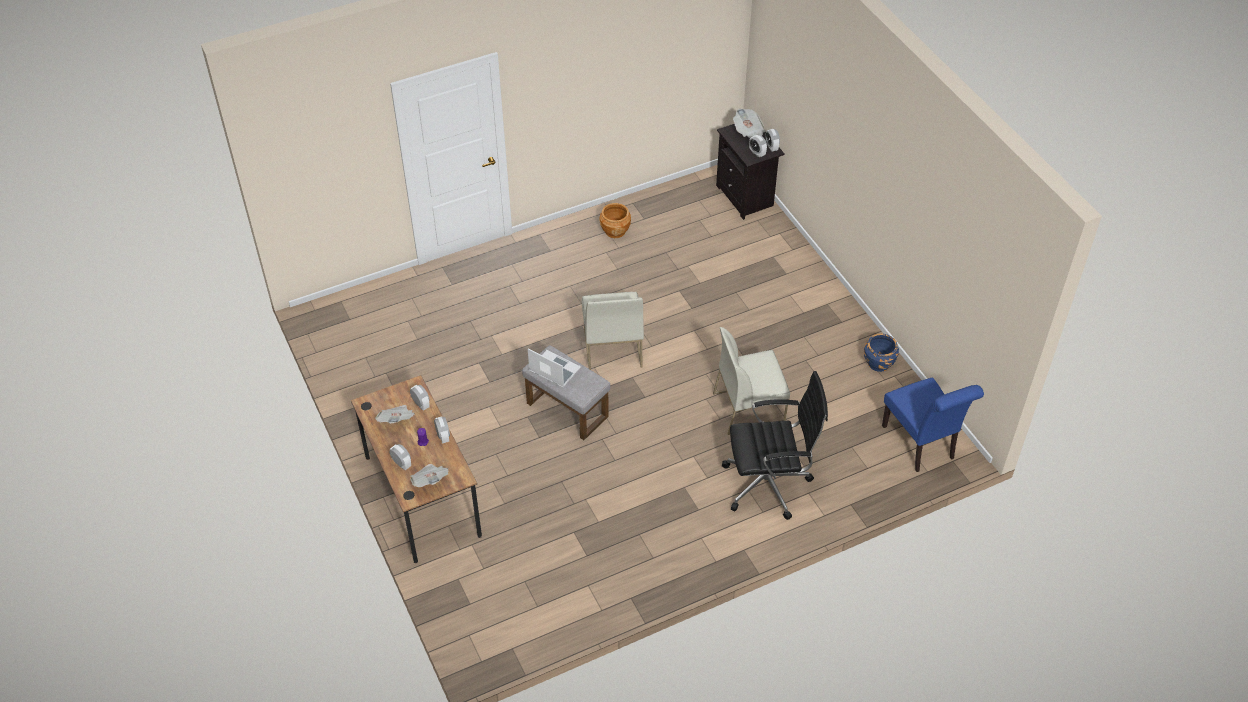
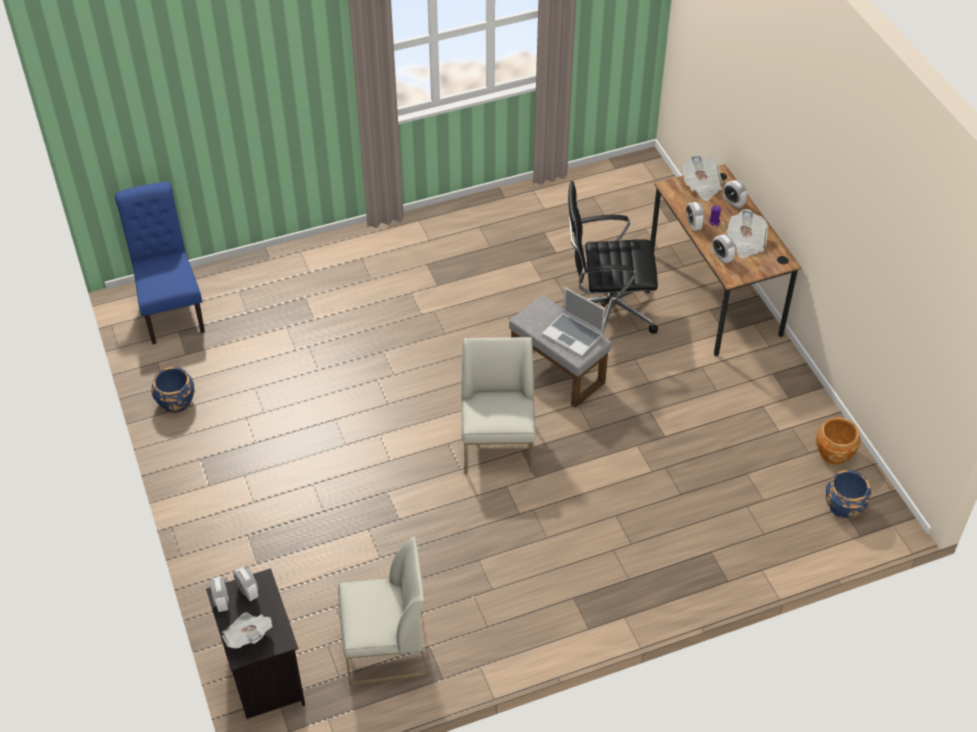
camera: 175 degrees left, 0 degrees up
(348, 320) = (843, 506): none -> blue planter
(615, 231) = (476, 626): brown planter -> brown planter (834, 453)
(749, 408) = (347, 361): white chair -> white chair (385, 648)
(769, 484) = (347, 282): black office chair -> black office chair (607, 311)

